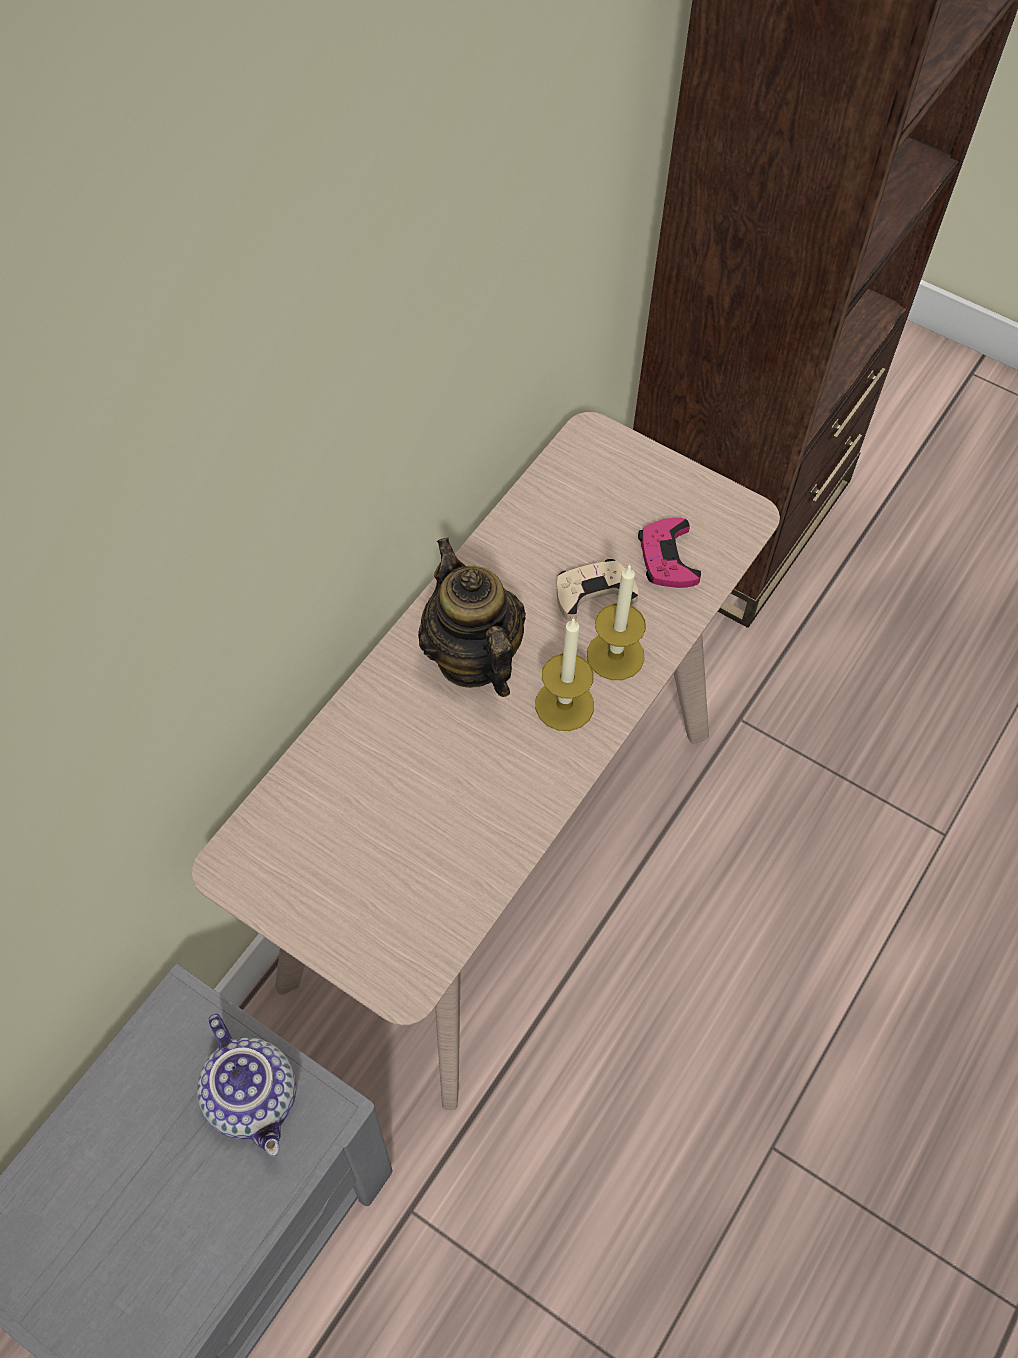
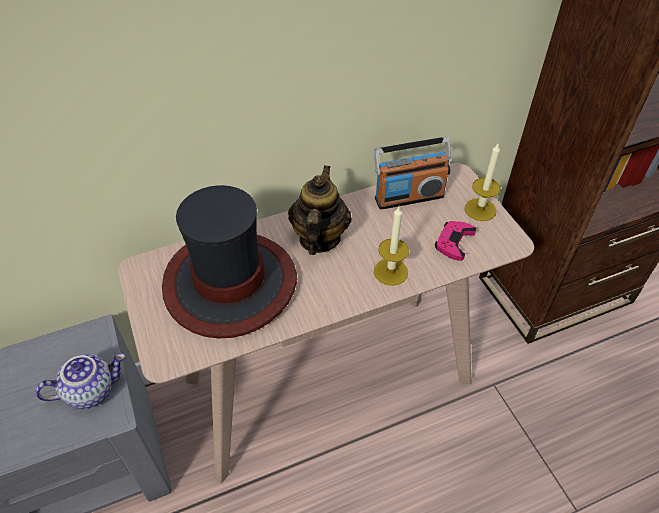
camera: 35 degrees right, 10 degrees down
(255, 1097) = (91, 390): teapot -> teapot turned 120 degrees counterclockwise
(399, 808) = (230, 284): none -> hat
(550, 513) = (409, 197): none -> radio
(564, 705) = (346, 280): candle -> candle (480, 209)
(593, 592) = (402, 239): beige game controller -> none

